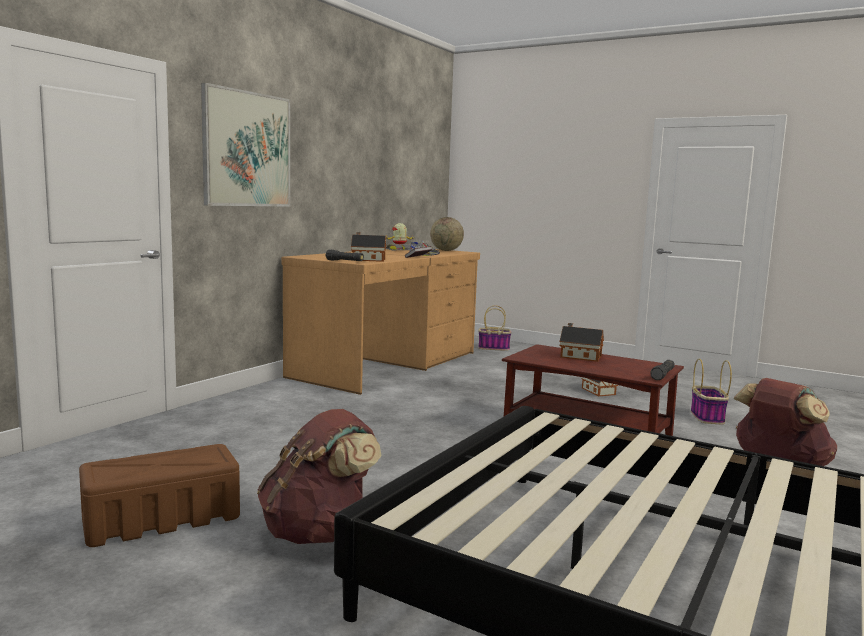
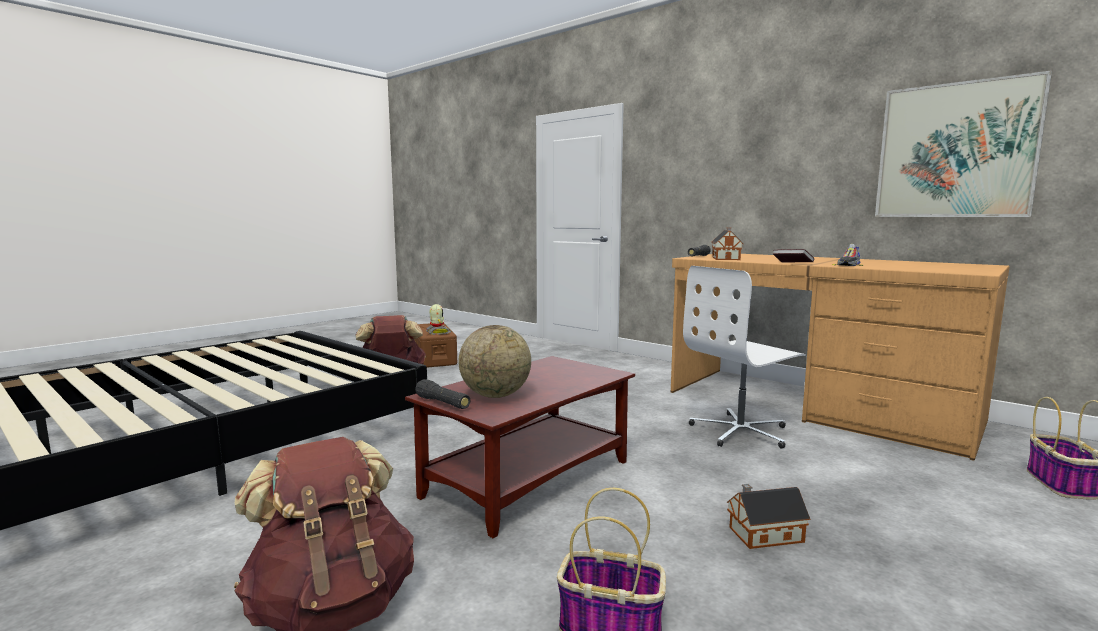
camera: 100 degrees right, 0 degrees up
(247, 149) = (689, 154): picture -> picture (955, 151)
(399, 250) = (914, 263): toy robot -> toy robot (437, 332)
(446, 250) = (974, 269): globe -> globe (495, 395)
(454, 384) = (741, 432): none -> white office chair
(579, 356) = (557, 381): toy house -> none

